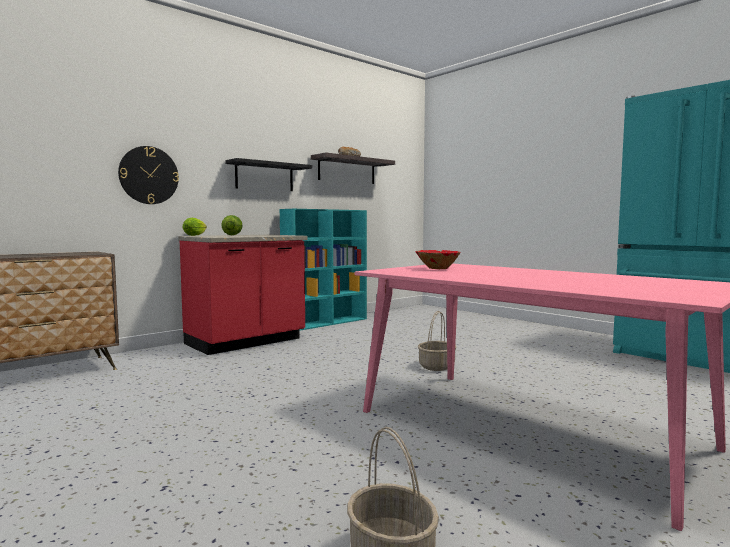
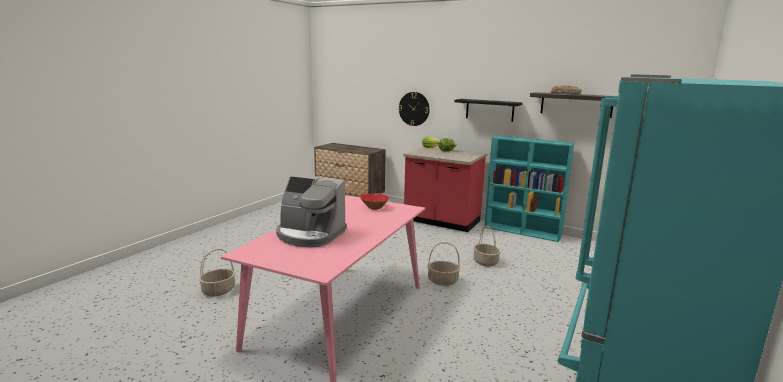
camera: 70 degrees right, 10 degrees up
(396, 345) = (486, 262): none -> basket
(572, 282) = (310, 235): none -> coffee machine

